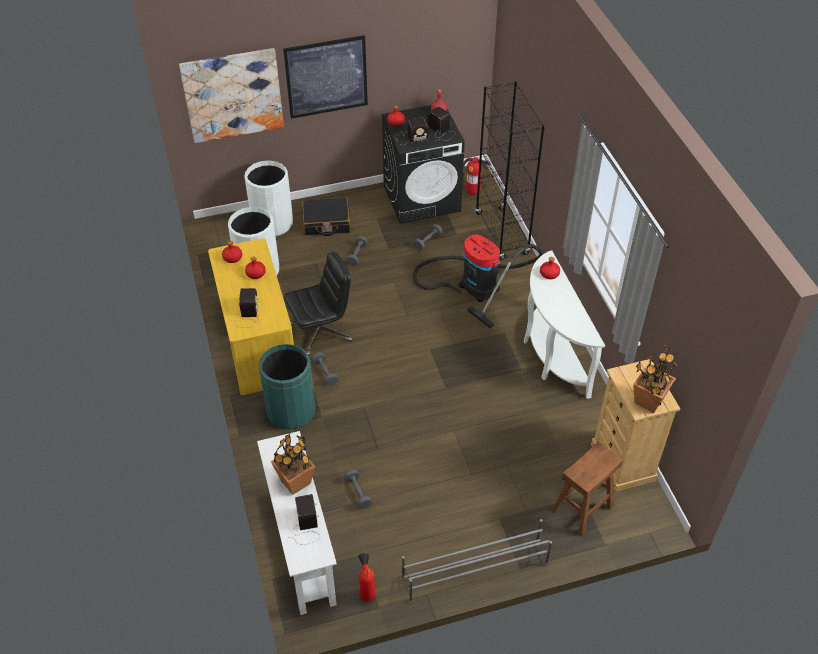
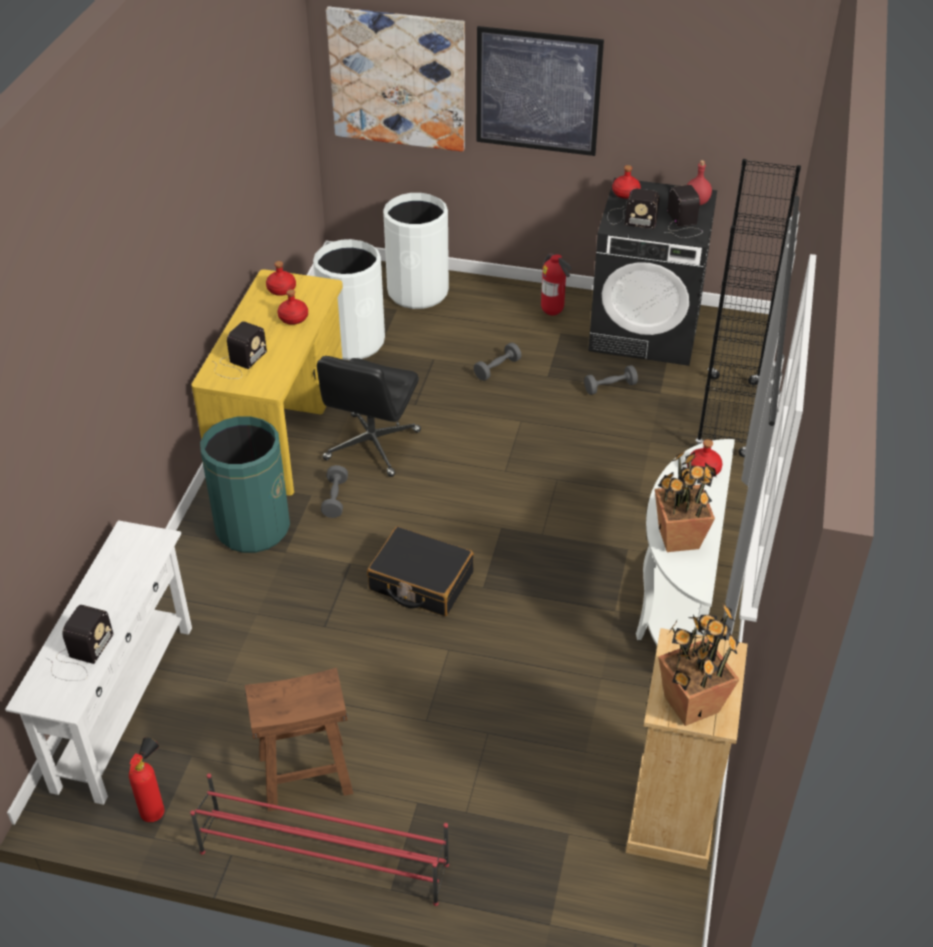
camera: 30 degrees right, 5 degrees down
(296, 481) = (119, 592): potted plant -> potted plant (679, 538)
(321, 332) = (372, 446): black office chair -> black office chair turned 105 degrees clockwise
(326, 223) = (488, 315): black suitcase -> black suitcase (420, 581)
(358, 493) = (251, 671): grey dumbbell -> none
(473, 193) = (726, 348): fire extinguisher -> fire extinguisher (552, 313)
(474, 285) = (633, 469): vacuum cleaner -> none
(474, 570) = (323, 857): grey shoe rack -> red shoe rack
(582, 509) = (554, 852): brown stool -> brown stool (305, 775)

